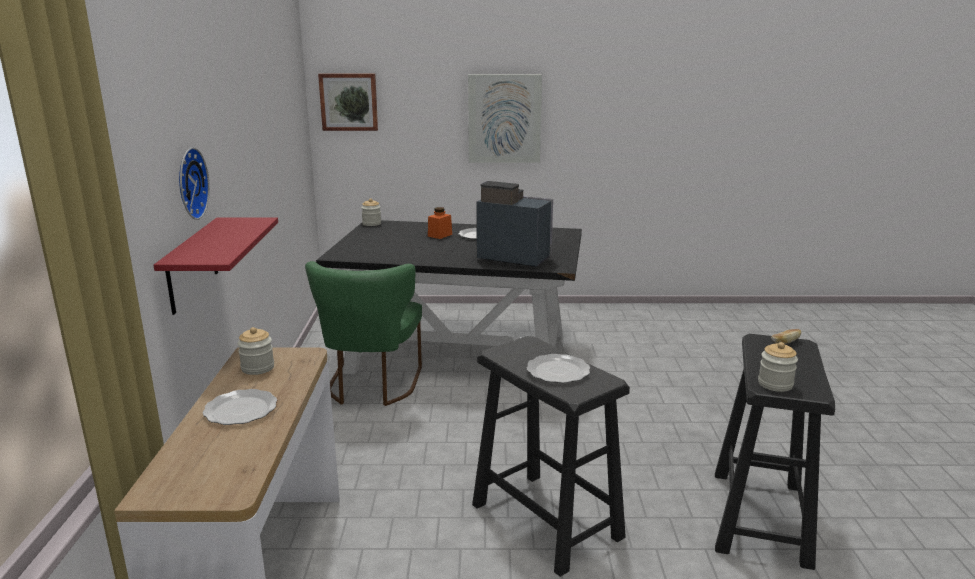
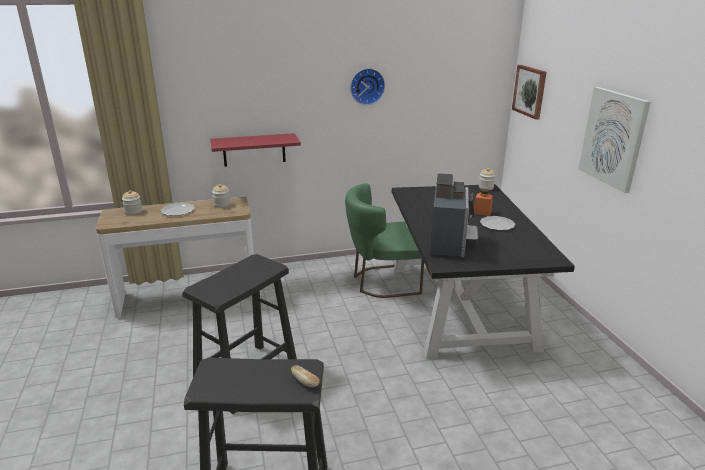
camera: 75 degrees right, 5 degrees up
(189, 183) = (262, 109): wall clock -> wall clock (366, 86)
(558, 371) = (229, 280): plate -> none
(775, 384) = (216, 370): jar -> jar (133, 212)

